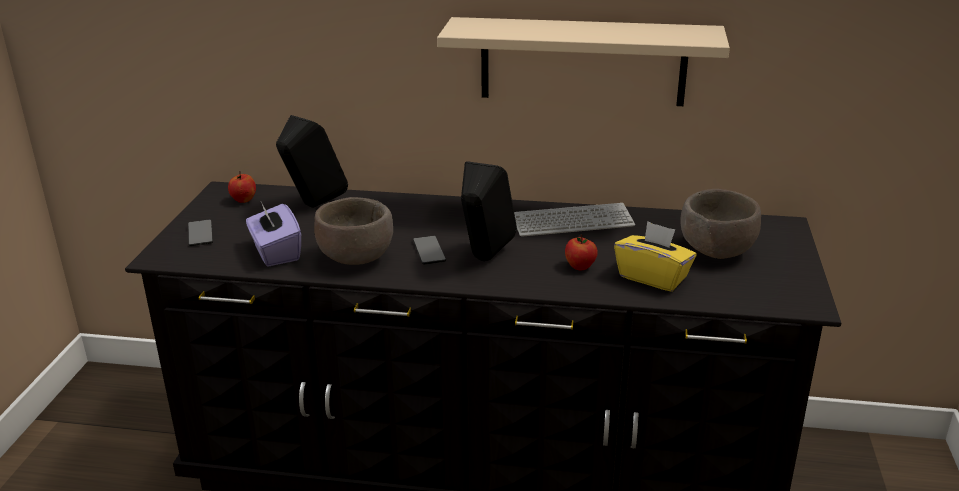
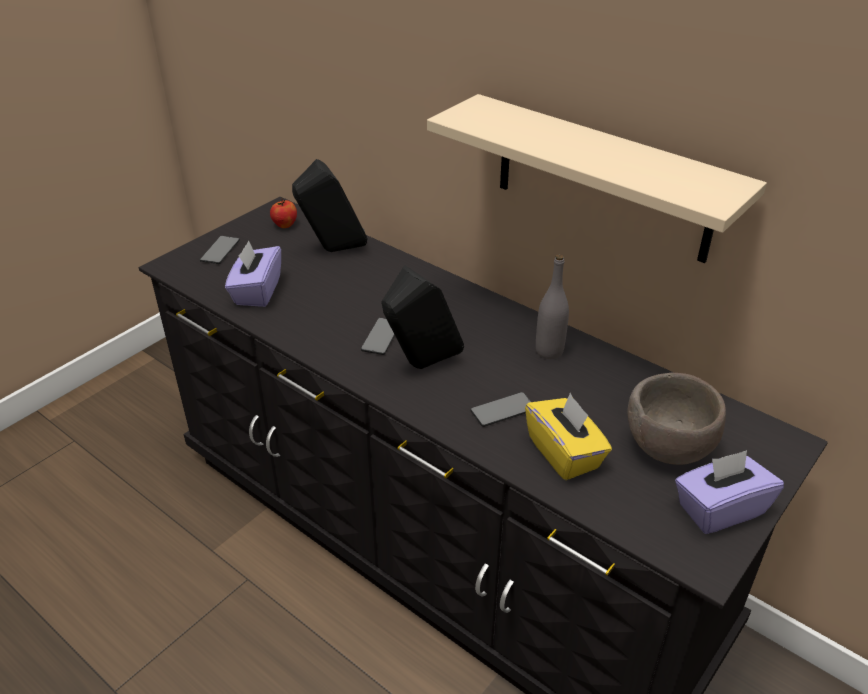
camera: 30 degrees right, 10 degrees up
(356, 259) = (313, 323): brown bowl -> none
(572, 222) = (549, 351): keyboard -> grey bottle
(580, 267) = (503, 410): apple -> phone
(784, 273) = (719, 509): none -> purple tissue box

